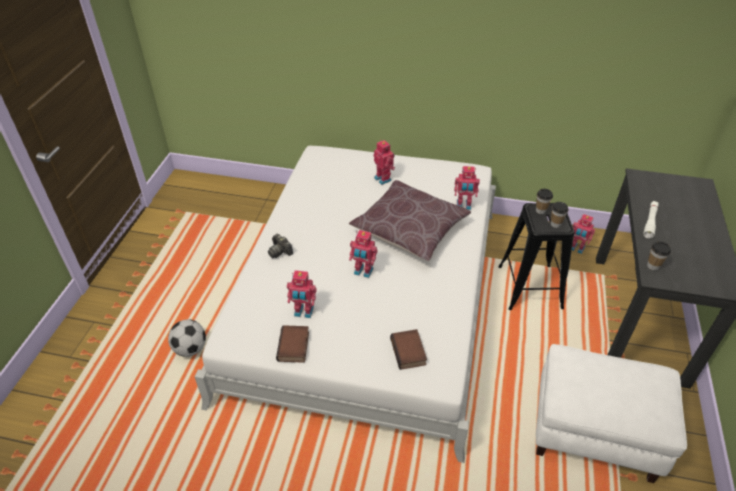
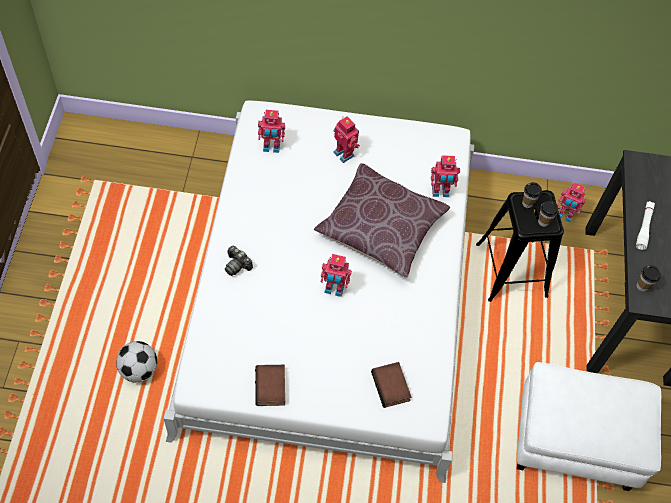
camera: 10 degrees left, 15 degrees up
(303, 312) = (275, 344): toy robot -> toy robot (271, 147)

